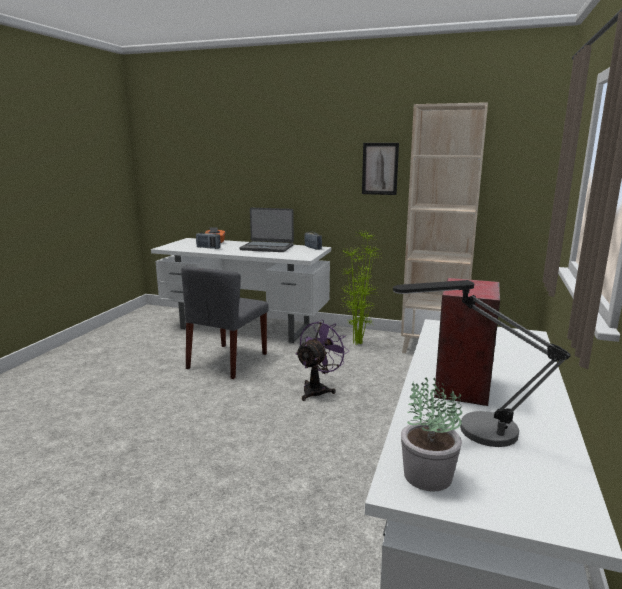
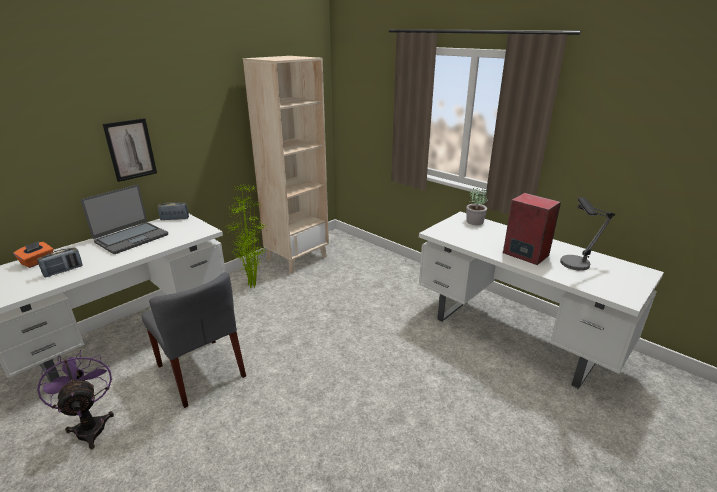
camera: 65 degrees left, 10 degrees up
(318, 389) = (311, 331): purple fan -> purple fan (90, 425)
(380, 169) = (214, 120): picture -> picture (131, 149)
(427, 476) = (616, 290): potted plant -> potted plant (475, 222)

